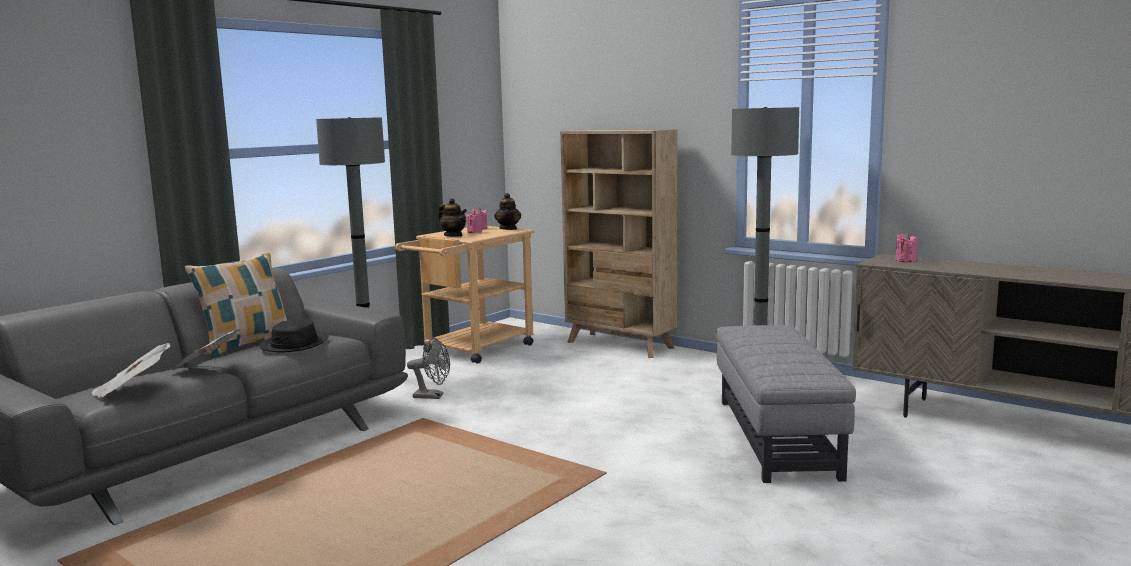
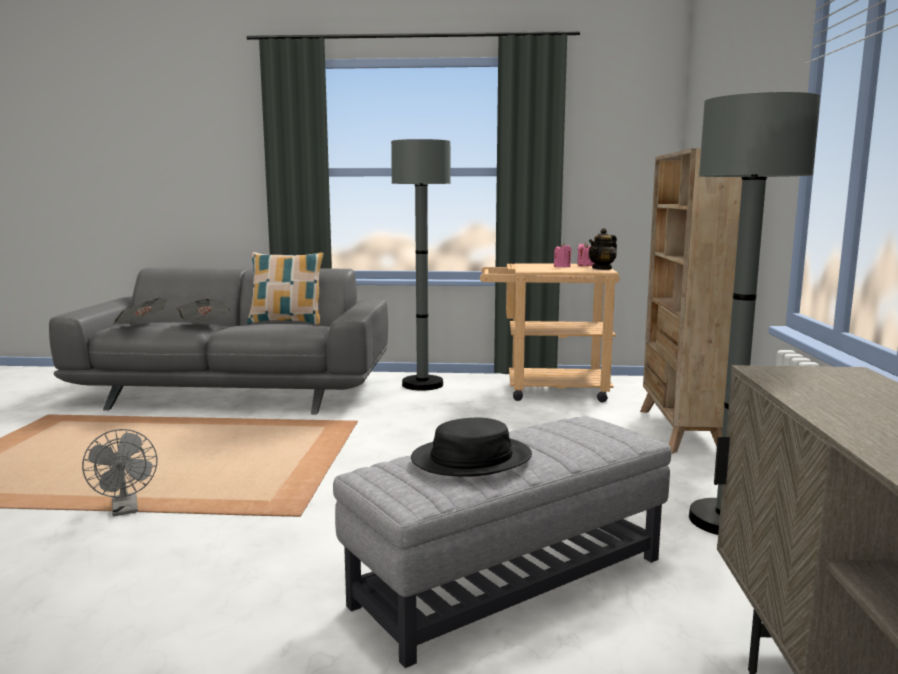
camera: 55 degrees right, 0 degrees up
(294, 344) = (278, 325): black hat -> black hat (471, 458)
(433, 396) = (413, 410): grey fan -> grey fan (125, 510)
(453, 236) = (531, 266): teapot -> none
(905, 260) = (838, 382): pink candle -> none

